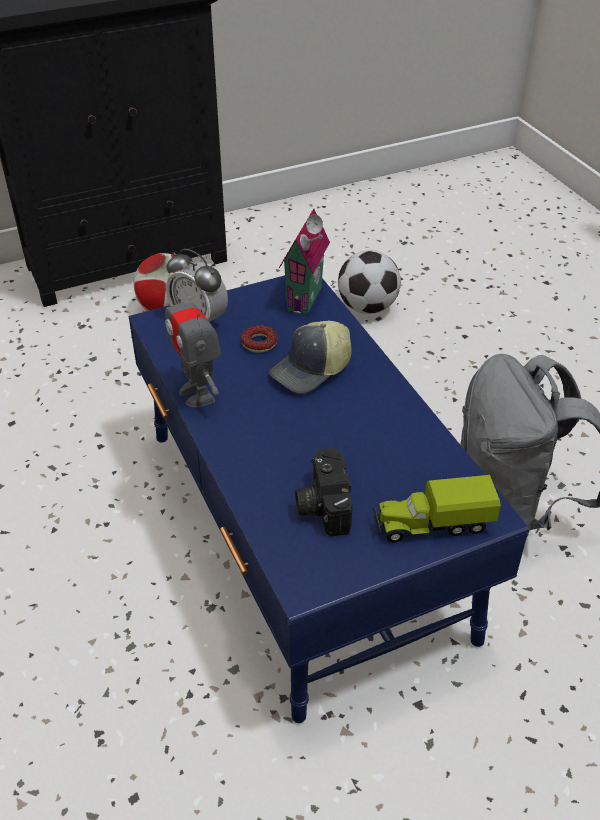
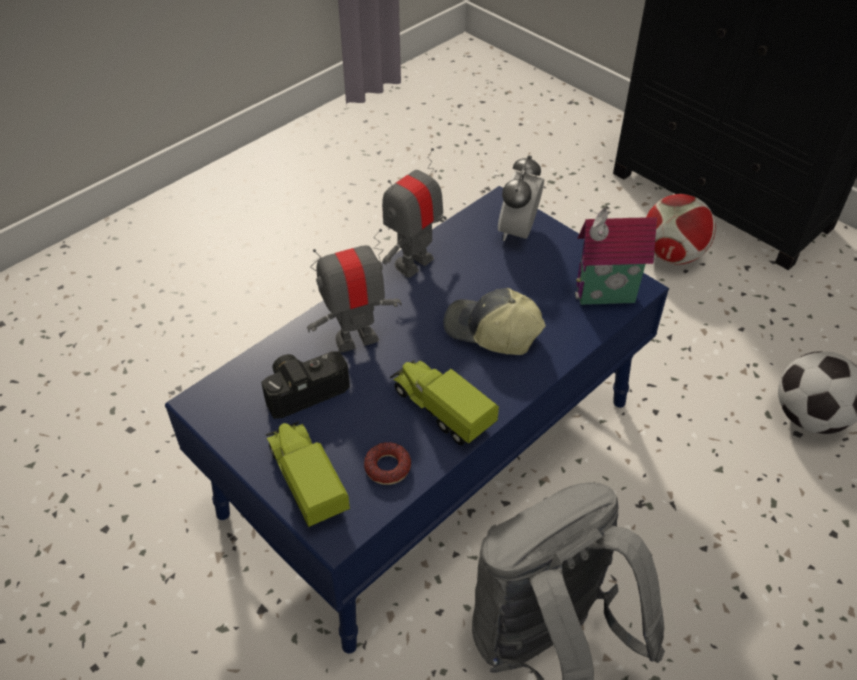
camera: 70 degrees right, 5 degrees up
(259, 343) = (511, 282): donut -> donut (387, 467)
(275, 455) = (356, 339): none -> toy robot
(385, 421) = (441, 410): none -> toy truck

